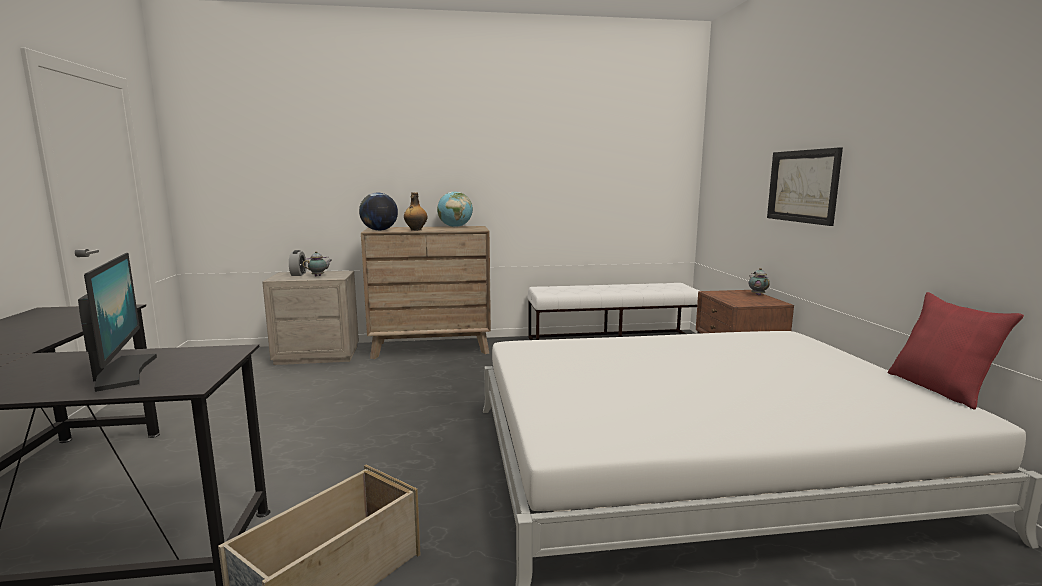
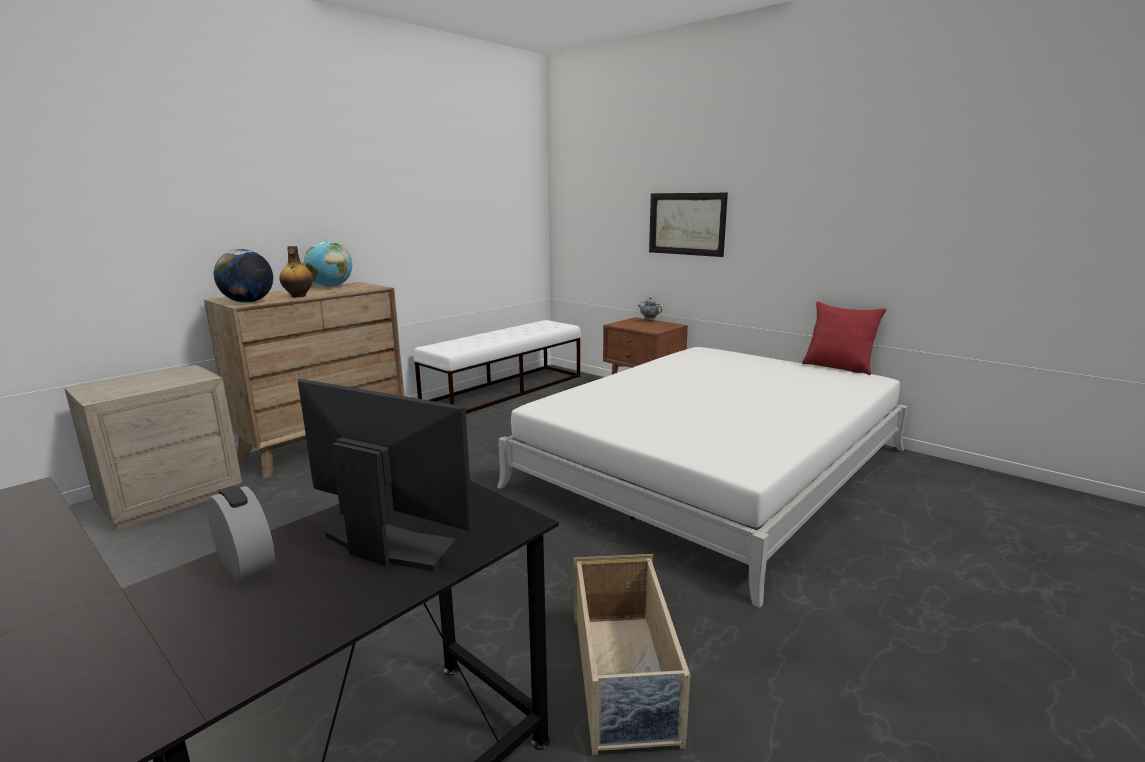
camera: 40 degrees left, 5 degrees up
(298, 274) = (118, 385): alarm clock -> alarm clock (246, 565)
(319, 276) = (163, 380): teapot -> none

